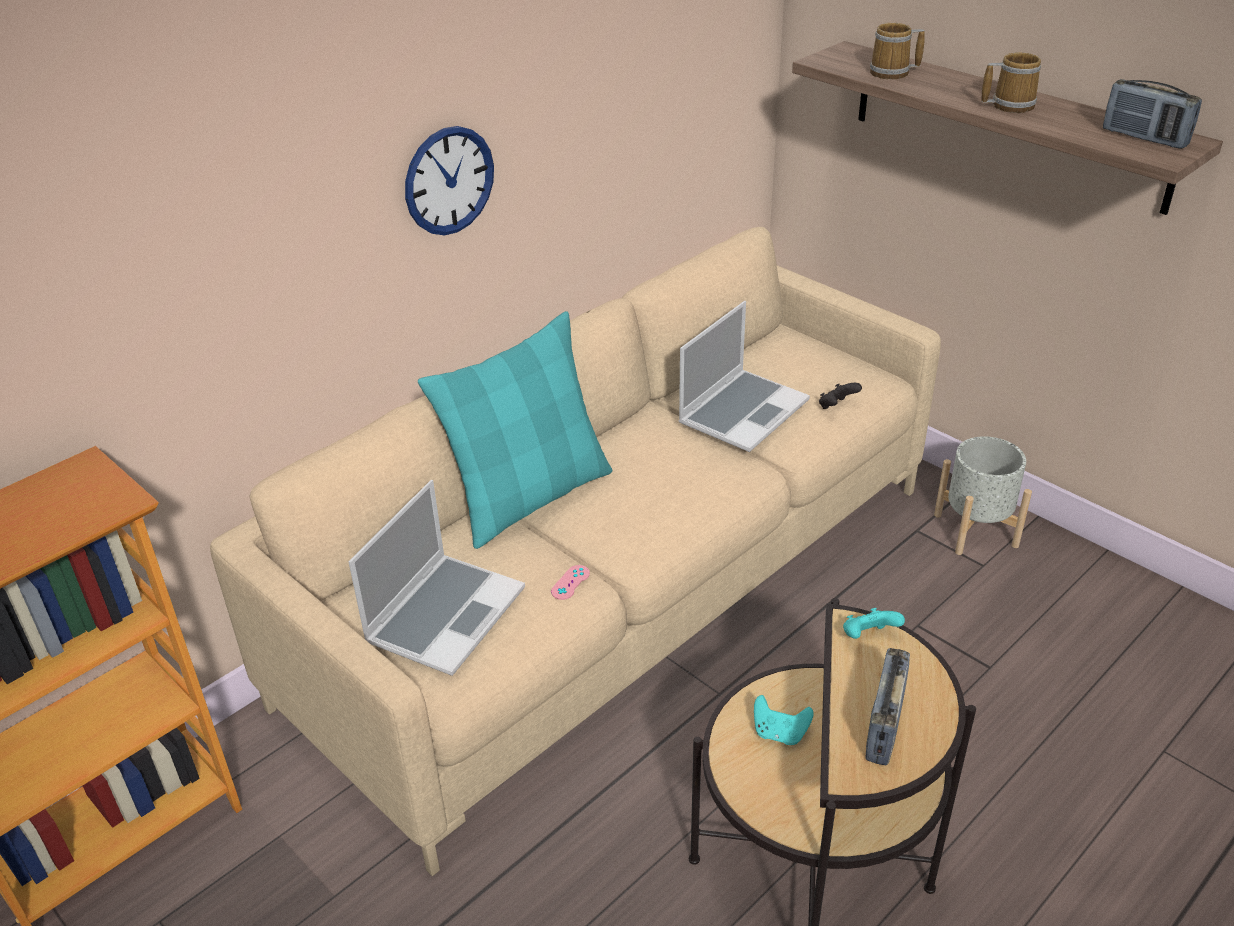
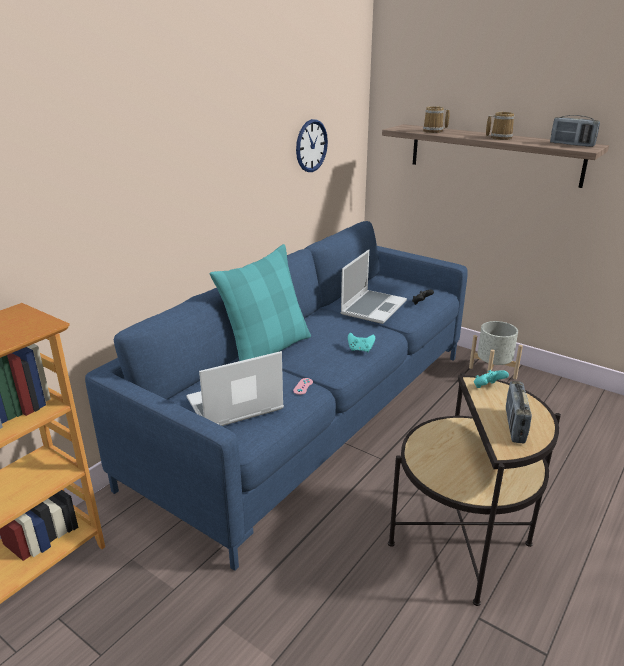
camera: 10 degrees left, 10 degrees down
(445, 614) = (234, 406): laptop -> laptop turned 135 degrees counterclockwise
(449, 181) = (217, 172): wall clock -> wall clock (311, 146)
(620, 592) = (311, 415): beige sofa -> blue sofa
(779, 733) = (444, 449): turquoise game controller -> turquoise game controller (360, 350)

